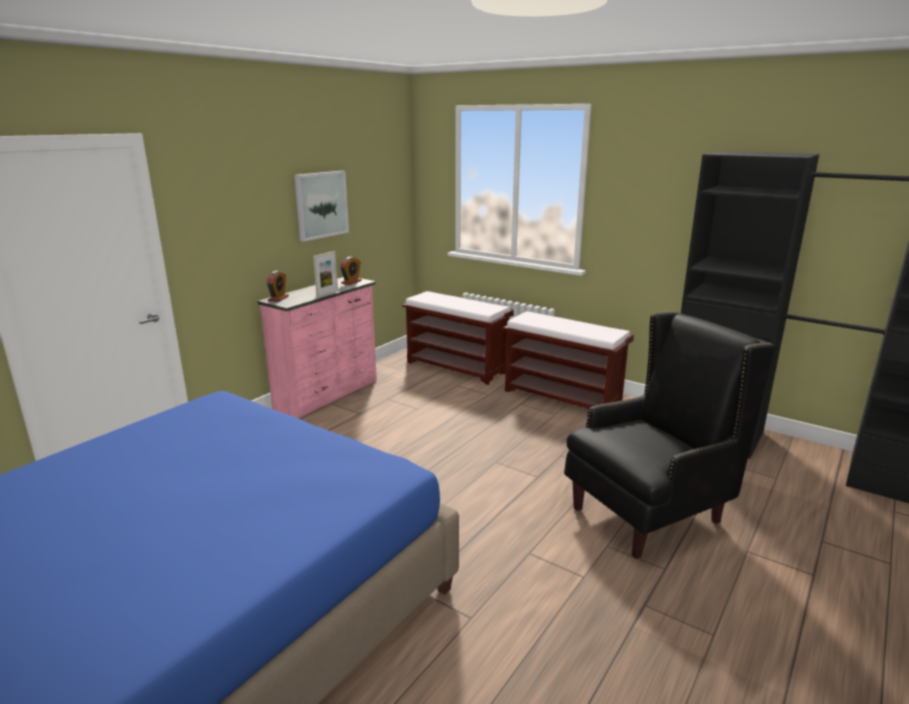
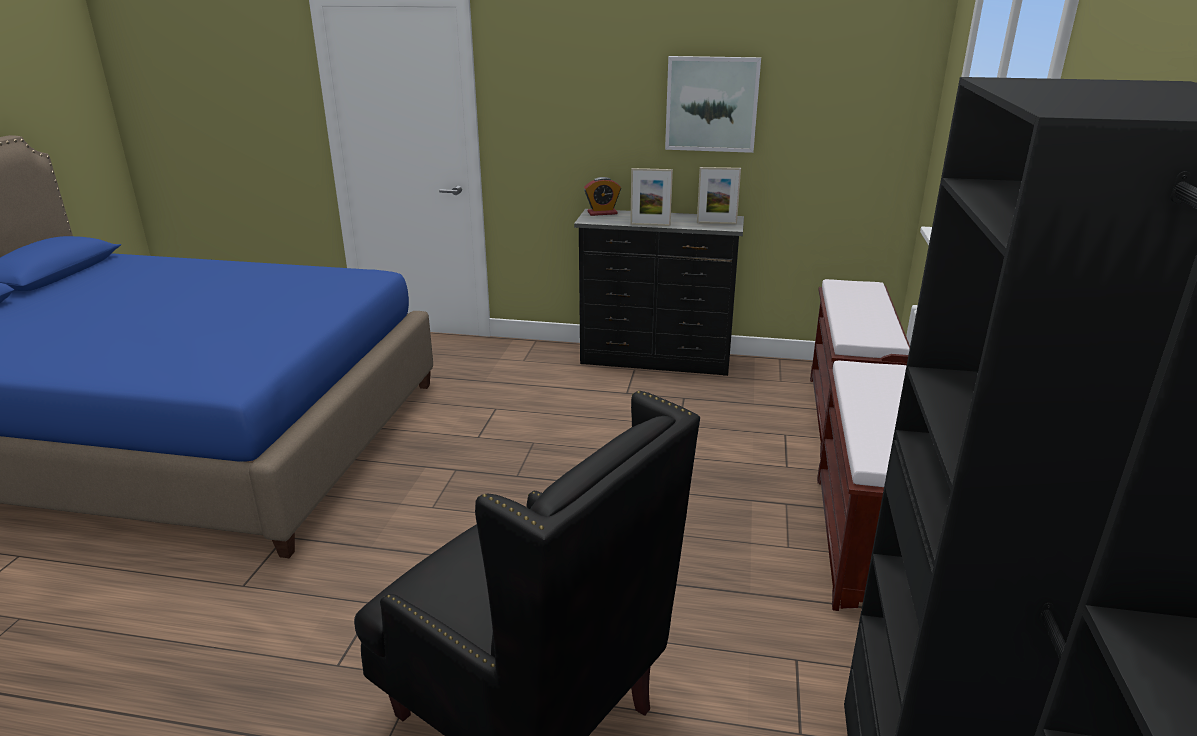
camera: 65 degrees right, 5 degrees up
(329, 394) = (656, 360): pink dresser -> black dresser
(351, 282) = (716, 223): alarm clock -> picture frame

